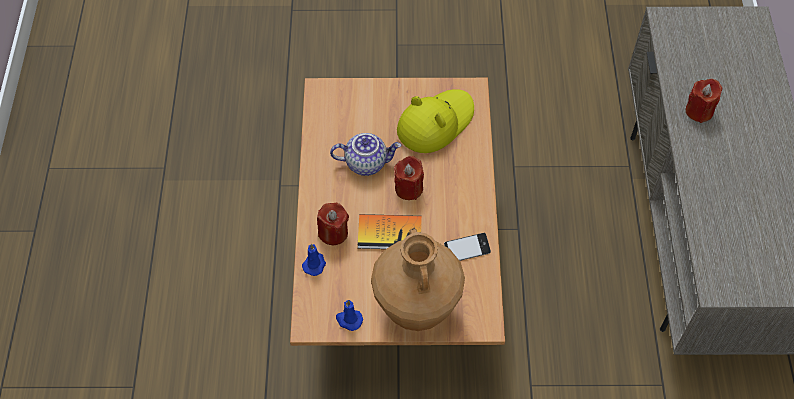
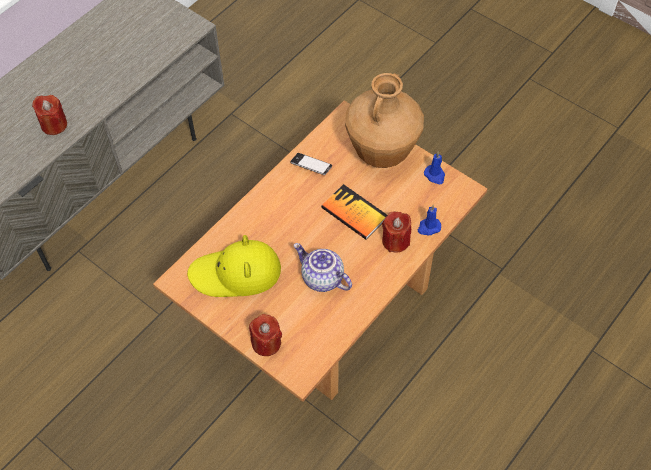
camera: 140 degrees left, 0 degrees up
(409, 188) = (309, 235): red candle -> red candle (266, 343)

